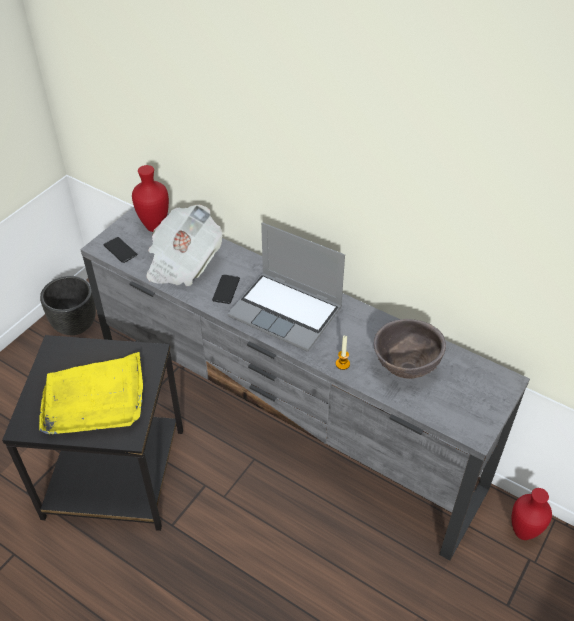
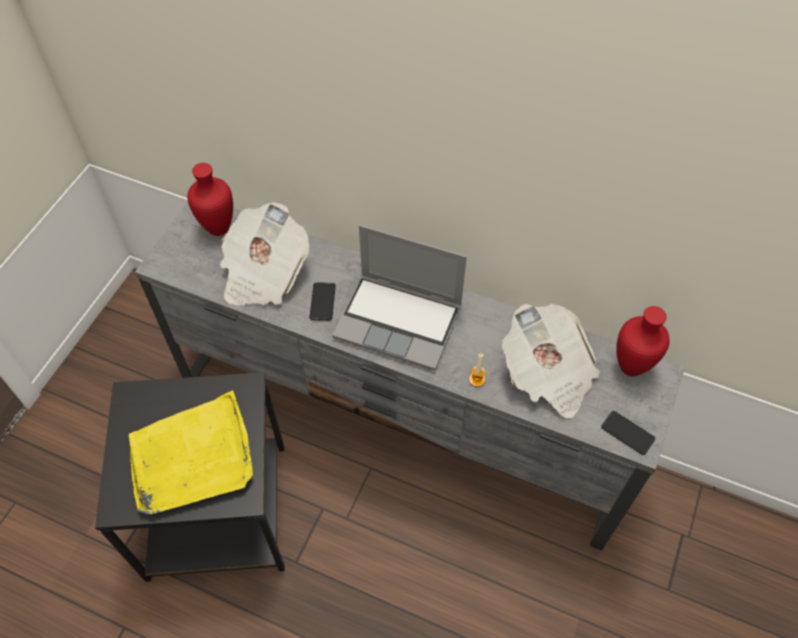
camera: 10 degrees left, 10 degrees up
(75, 324) = (129, 333): black planter -> none
(120, 250) = (184, 266): phone -> phone (627, 433)
(405, 368) = (547, 374): brown bowl -> newspaper
(524, 532) = (672, 505): red vase -> red vase (632, 366)

